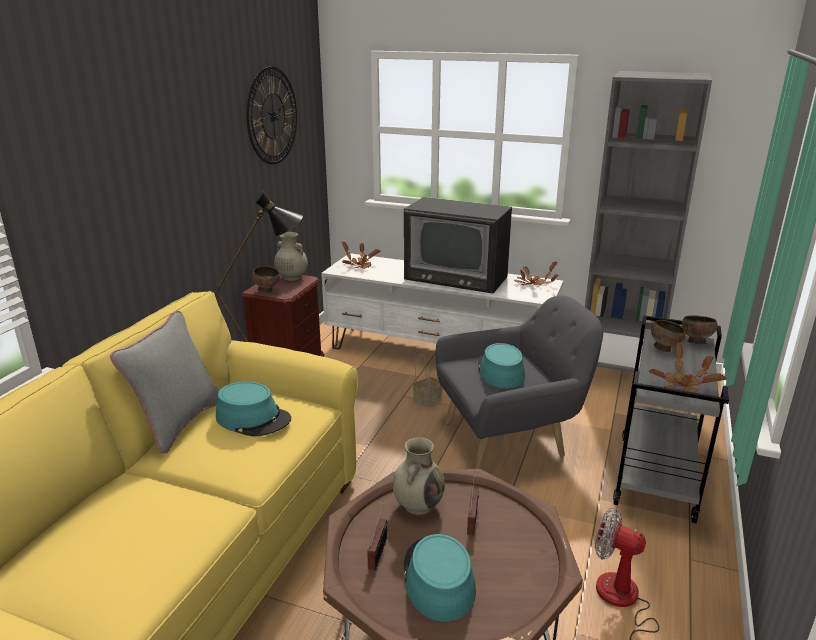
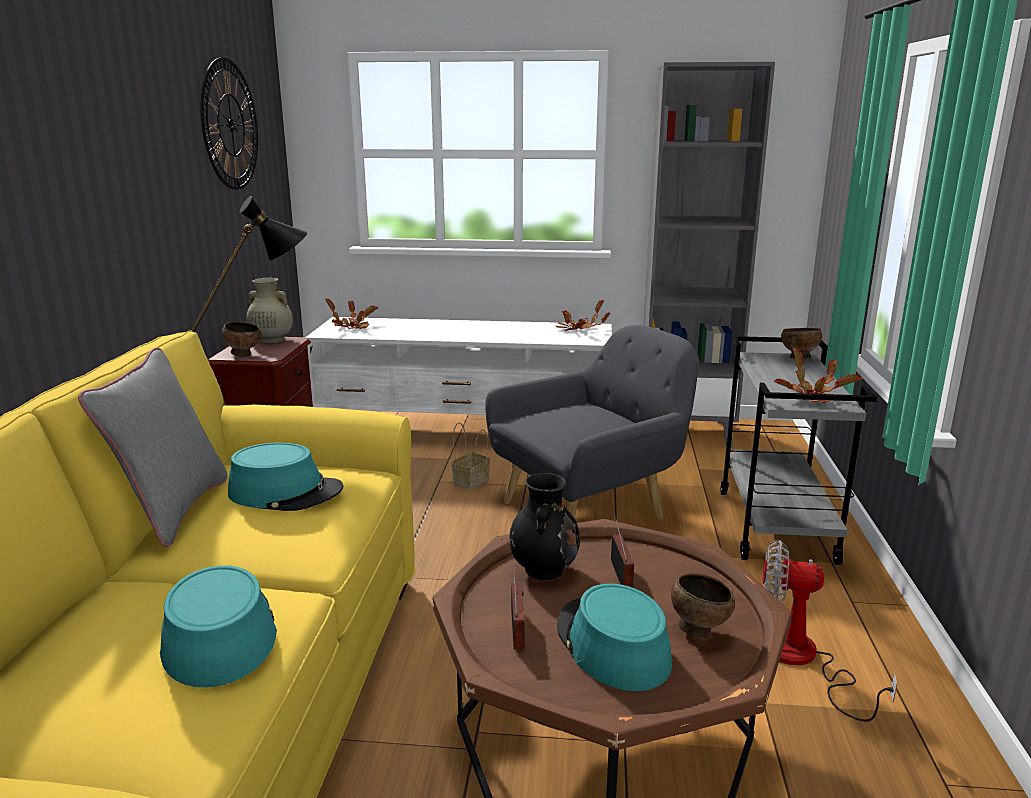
camera: 15 degrees left, 5 degrees down
(418, 504) = (544, 569): beige vase -> black vase
(458, 277) = (484, 329): television -> none
(500, 371) = (576, 420): turquoise hat -> turquoise hat (218, 634)
(664, 349) = (769, 367): brown bowl -> brown bowl (698, 630)

